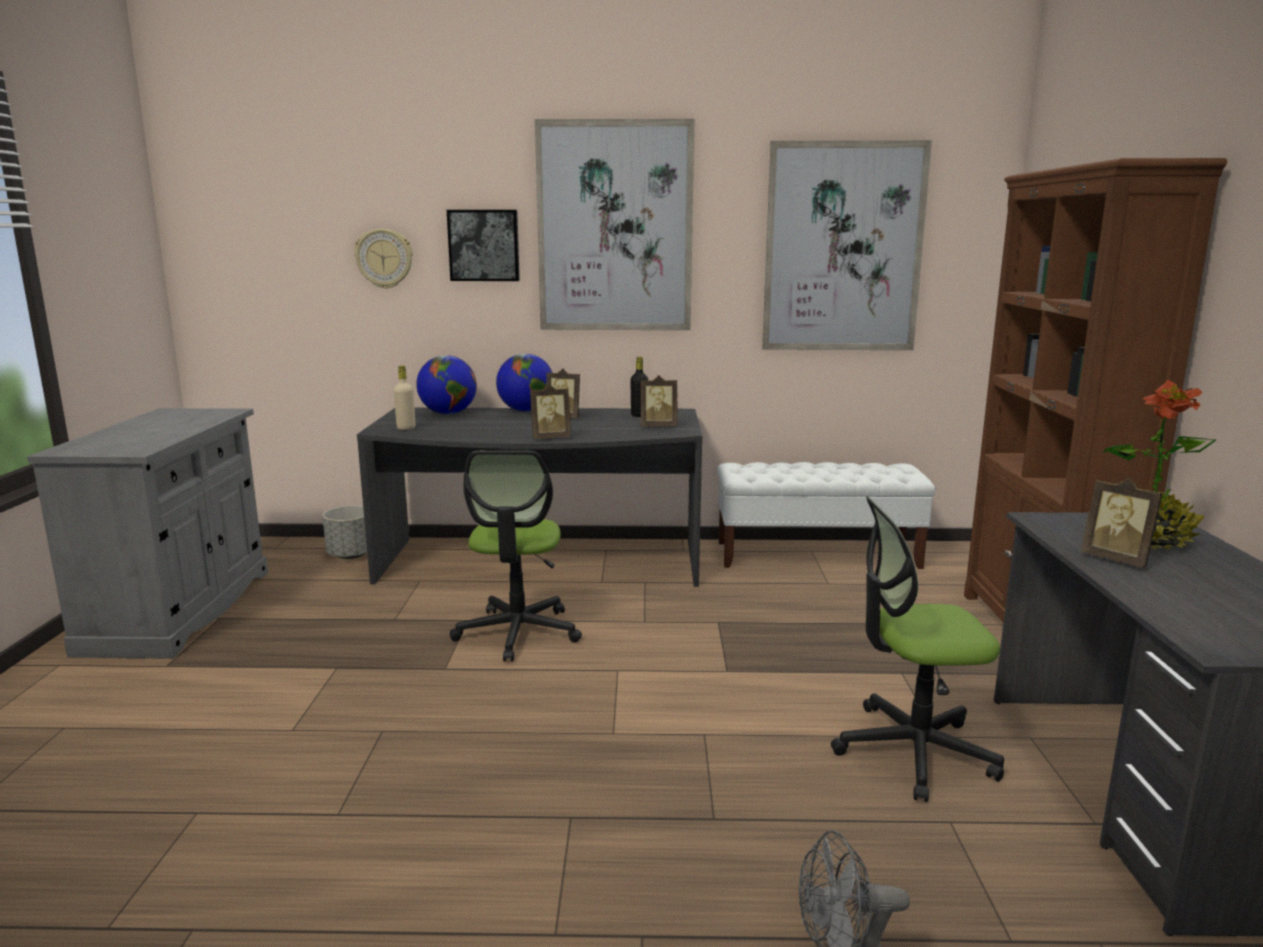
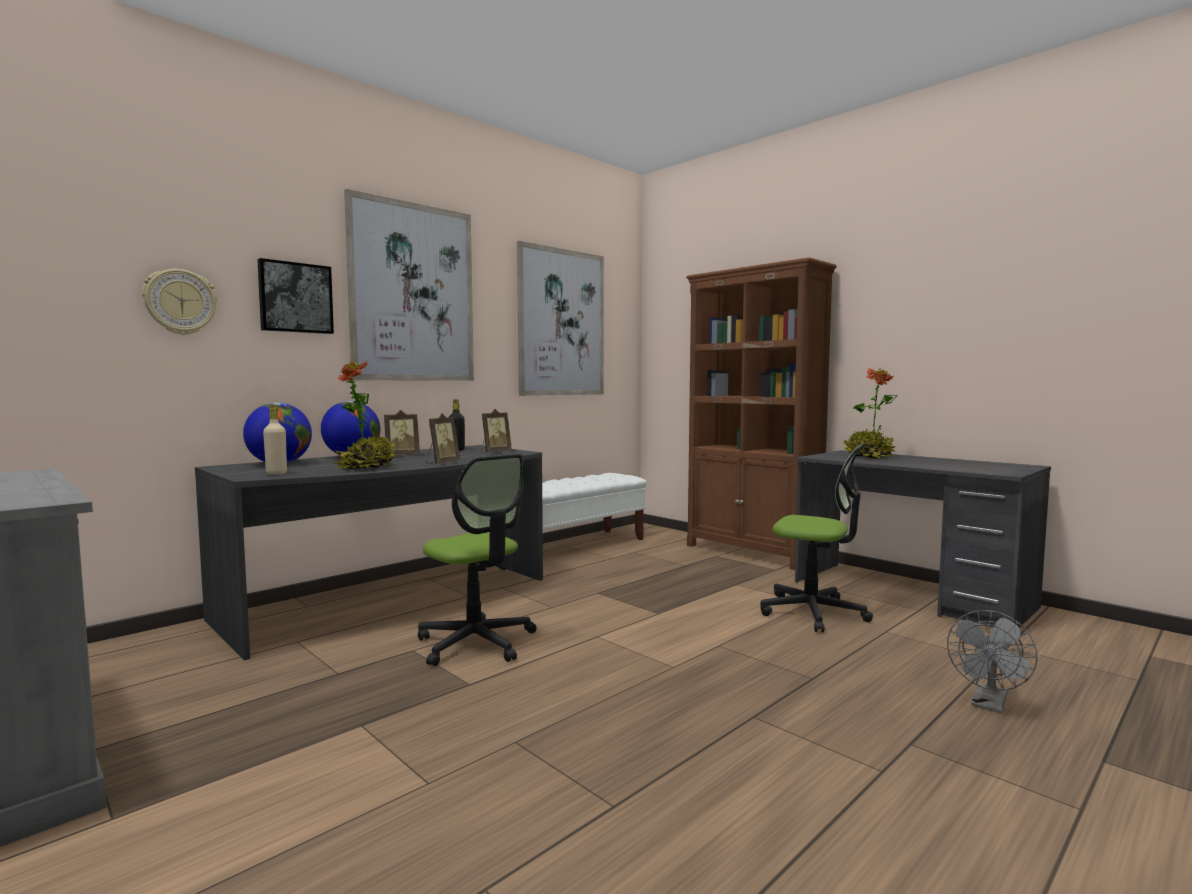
camera: 45 degrees left, 10 degrees down
(351, 555) = (161, 648): grey planter -> none
(481, 432) = (366, 467): none -> potted plant
(913, 751) = (813, 612): office chair -> office chair turned 105 degrees counterclockwise
(1117, 559) = (887, 461): picture frame -> none

